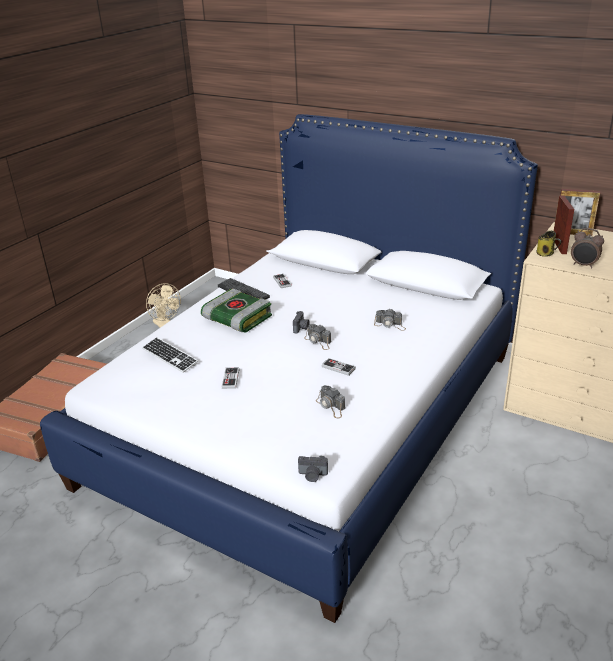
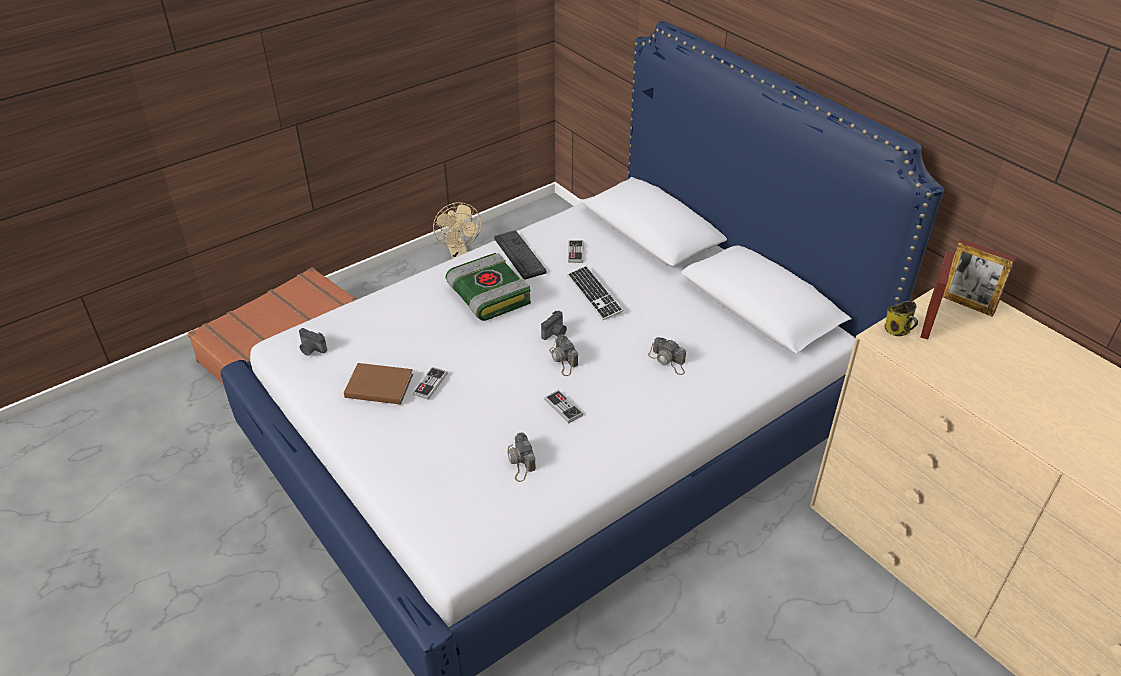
camera: 20 degrees right, 10 degrees up
(169, 356) = (380, 330): keyboard -> keyboard (594, 294)
(190, 389) = (378, 385): none -> brown book
(312, 475) = (442, 551): camera -> camera (311, 350)
(583, 265) = (936, 367): alarm clock -> none

